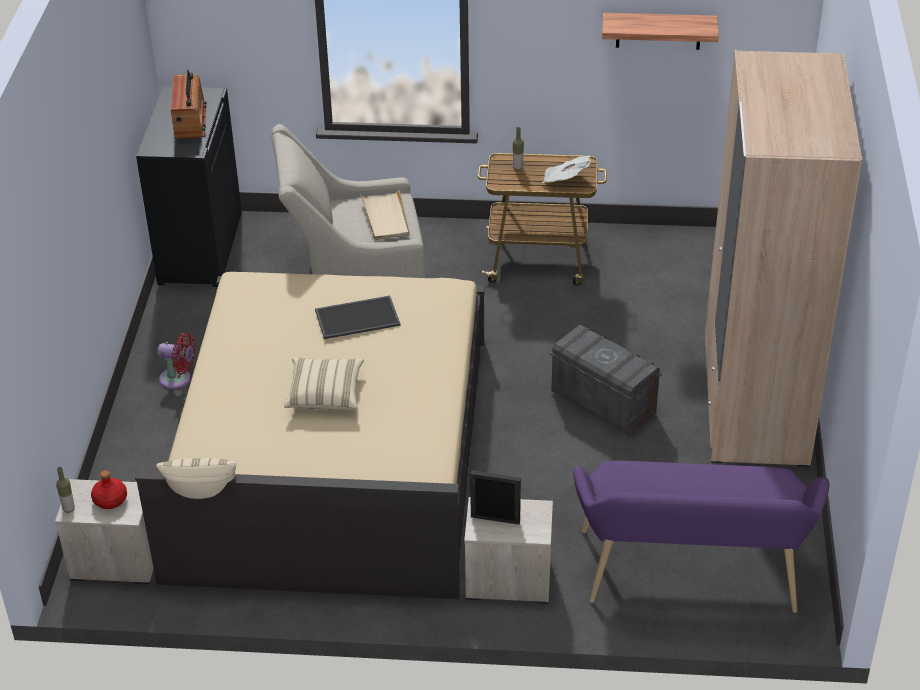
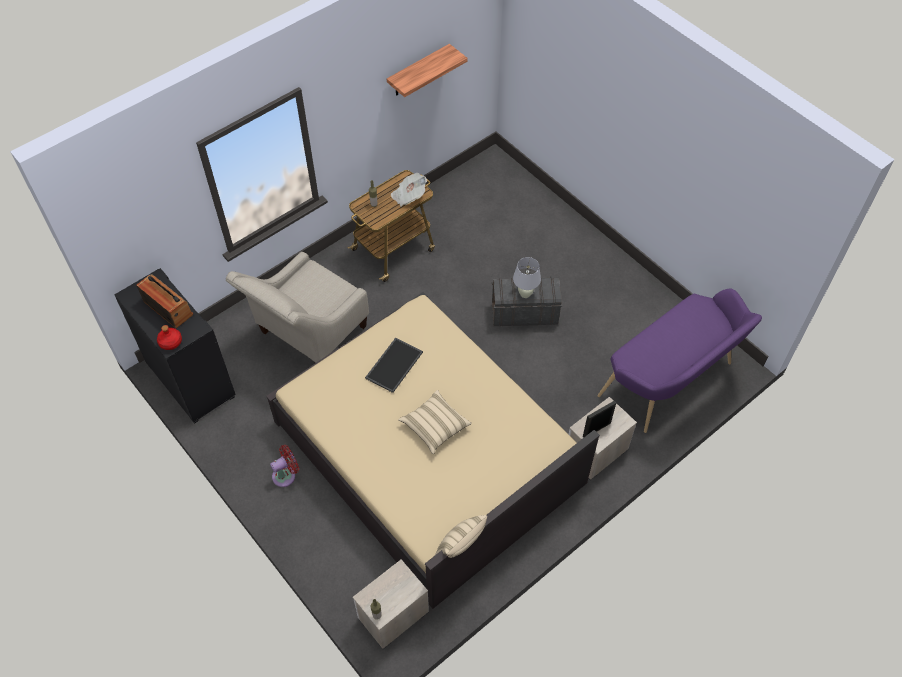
camera: 45 degrees left, 15 degrees up
(110, 500) = (393, 589): red bottle -> red bottle (171, 342)
(386, 218) = (322, 286): beige tray -> none
(597, 358) = (525, 294): none -> white table lamp
(754, 405) = (592, 261): beige wardrobe -> none

